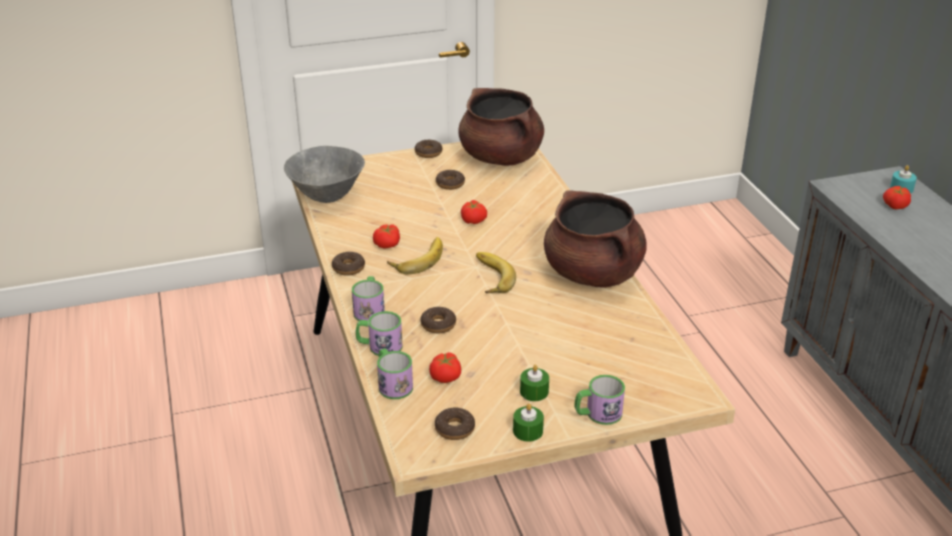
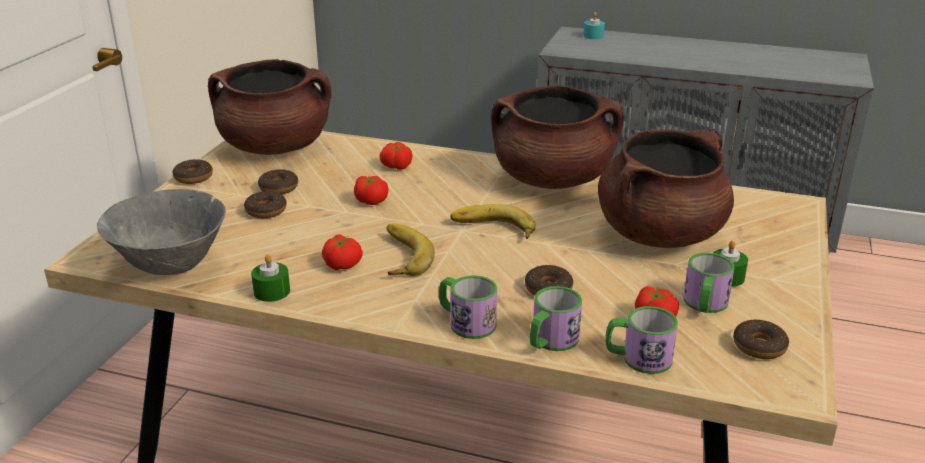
camera: 55 degrees left, 5 degrees down
(348, 268) = (356, 306): donut -> donut (266, 211)
(528, 431) = (793, 304): green candle -> green candle (272, 291)
(565, 345) = (660, 234): none -> brown cooking pot
(598, 414) = (790, 258): mug -> mug (704, 305)
(894, 205) = (613, 45): tomato -> tomato (396, 166)

